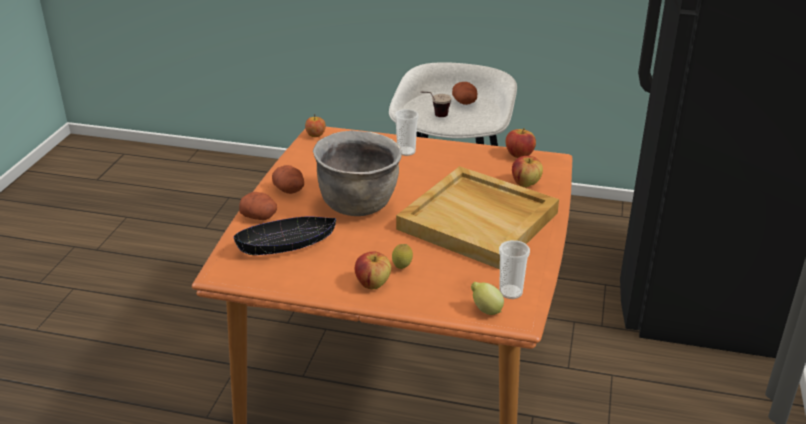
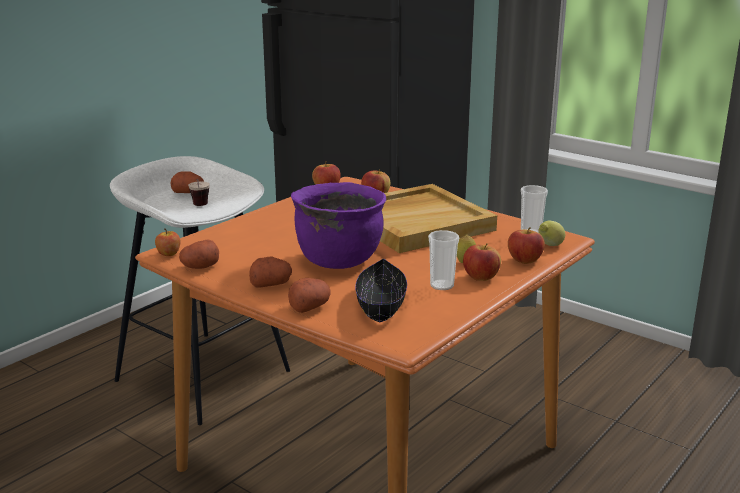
camera: 65 degrees left, 10 degrees down
(301, 153) = (200, 267): none -> potato
(359, 205) = (339, 259): brown cooking pot -> purple cooking pot
(406, 151) = (263, 224): cup -> cup (442, 285)
(433, 301) = (524, 261): none -> apple

